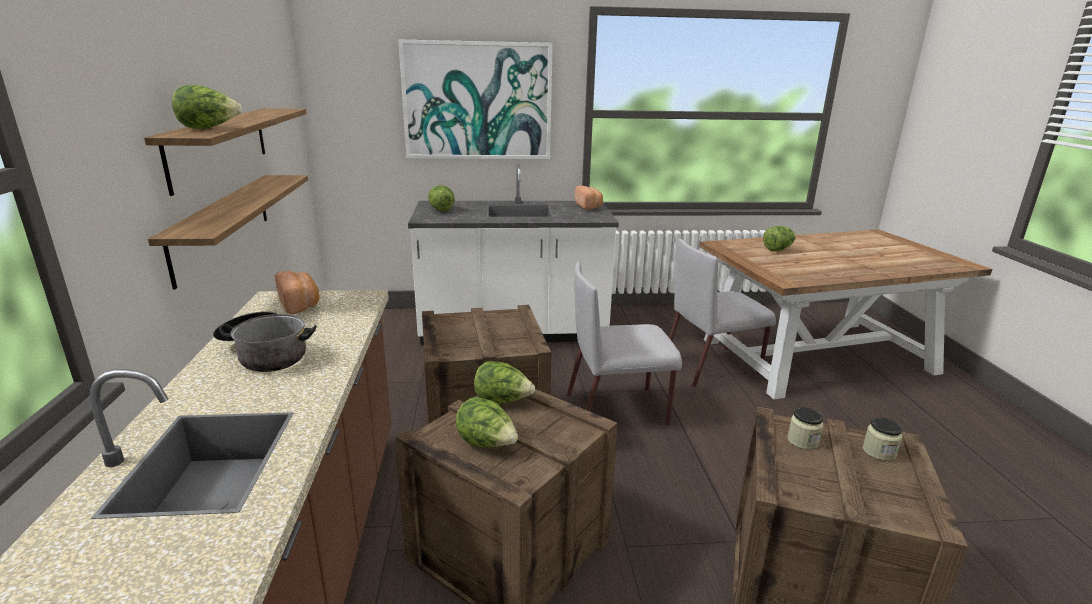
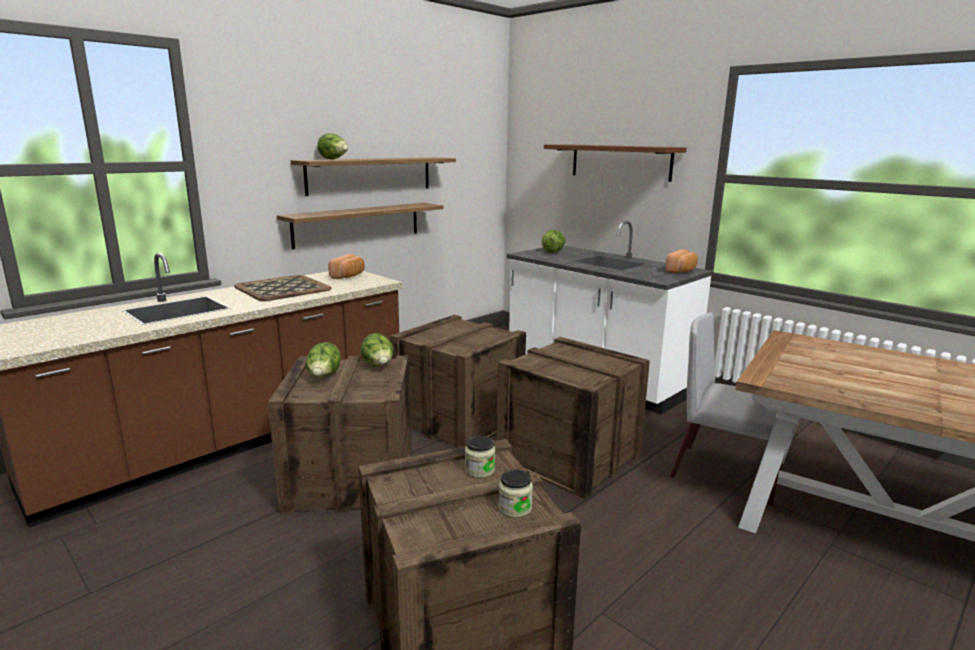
camera: 50 degrees right, 5 degrees down
(266, 354) = (281, 288): cooking pot -> tray
(477, 101) = (620, 162): picture -> brown shelf
(618, 409) = (568, 457): grey chair -> crate
(778, 249) = (855, 359): lettuce -> none

